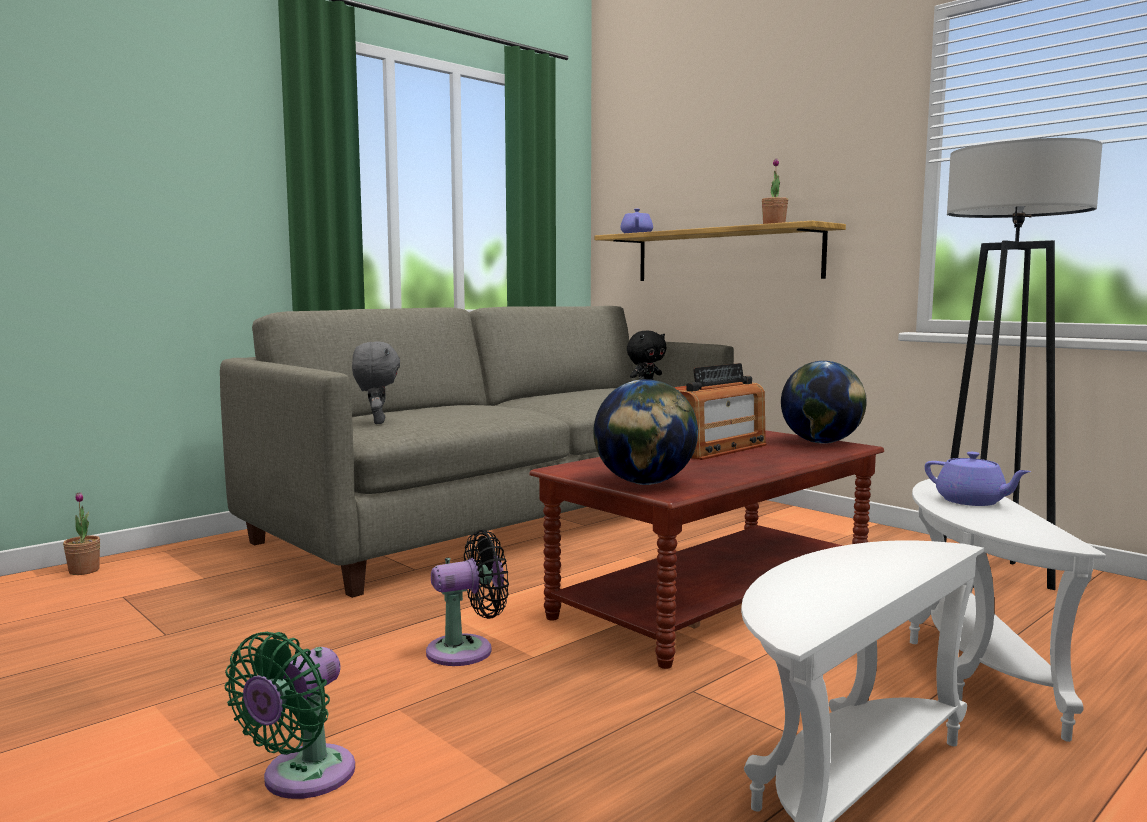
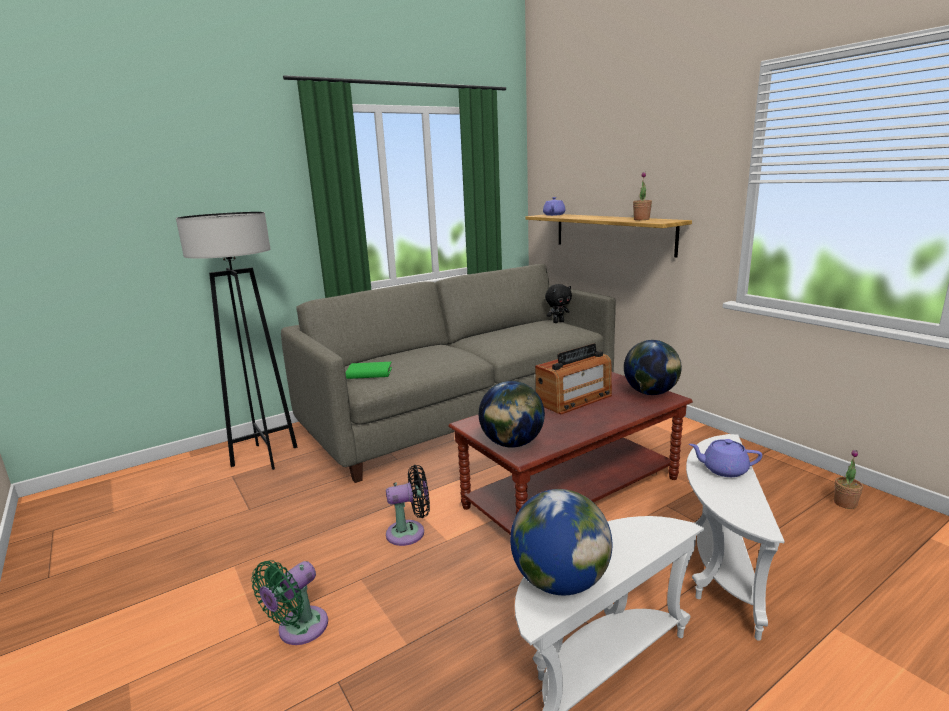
camera: 10 degrees right, 10 degrees up
(84, 571) = (215, 453): potted plant -> potted plant (845, 503)
(377, 422) = (369, 373): grey plush toy -> green book
(806, 599) = (560, 582): none -> globe
(972, 501) = (723, 470): purple teapot -> purple teapot turned 135 degrees clockwise
(992, 575) = (768, 480): grey floor lamp -> grey floor lamp (264, 456)

